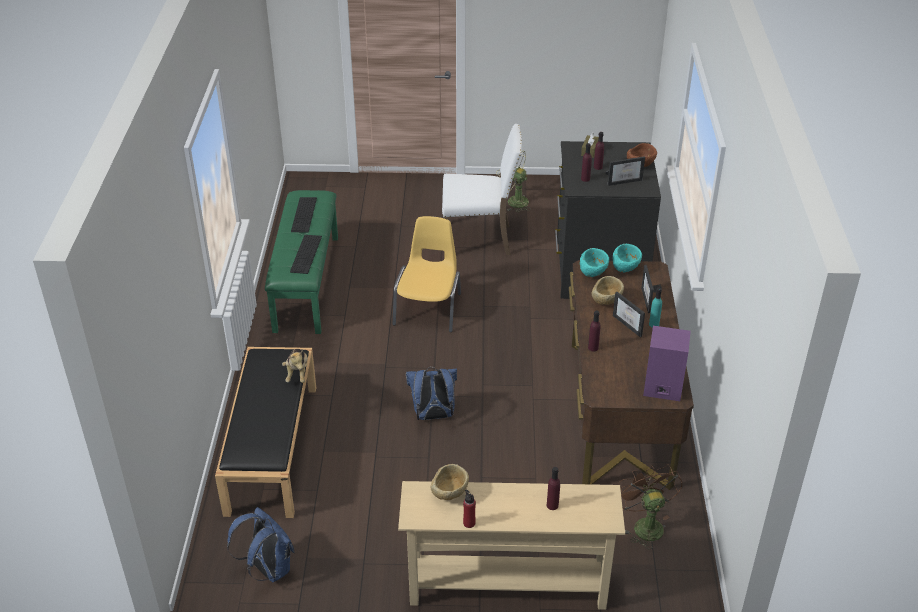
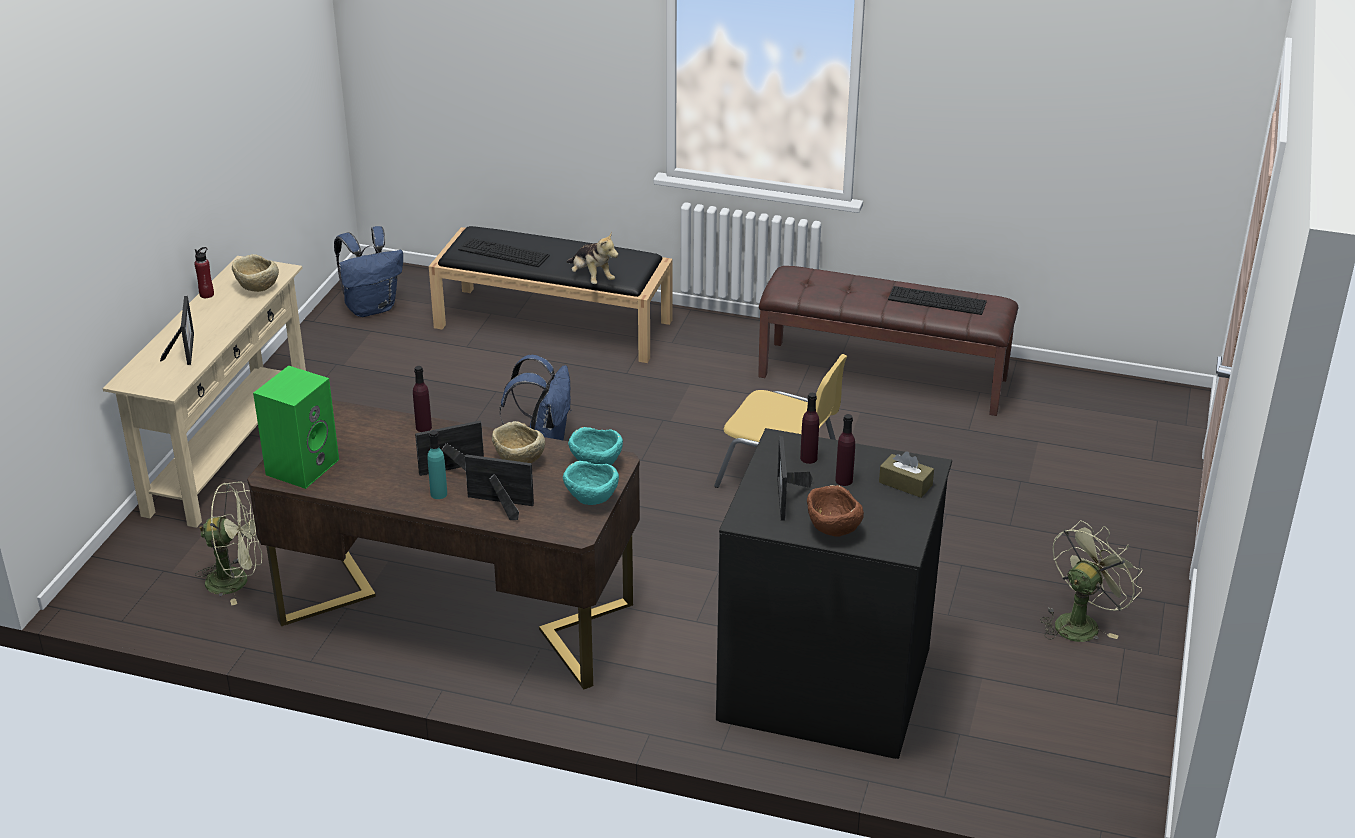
camera: 105 degrees right, 5 degrees down
(297, 373) = (591, 278): plush toy -> plush toy turned 135 degrees counterclockwise
(306, 254) = (832, 293): keyboard -> keyboard (503, 253)
(306, 283) = (883, 377): green bench -> brown bench
(479, 239) = (958, 558): white chair -> none
(552, 505) = (184, 349): purple bottle -> picture frame
(644, 524) = (237, 580): brown fan -> green fan
(661, 388) = (302, 466): purple speaker -> green speaker

